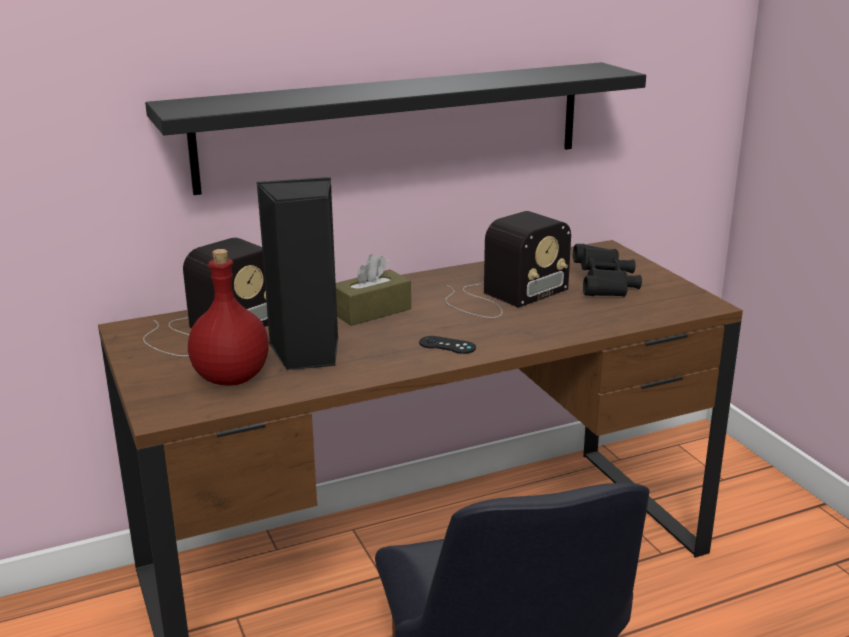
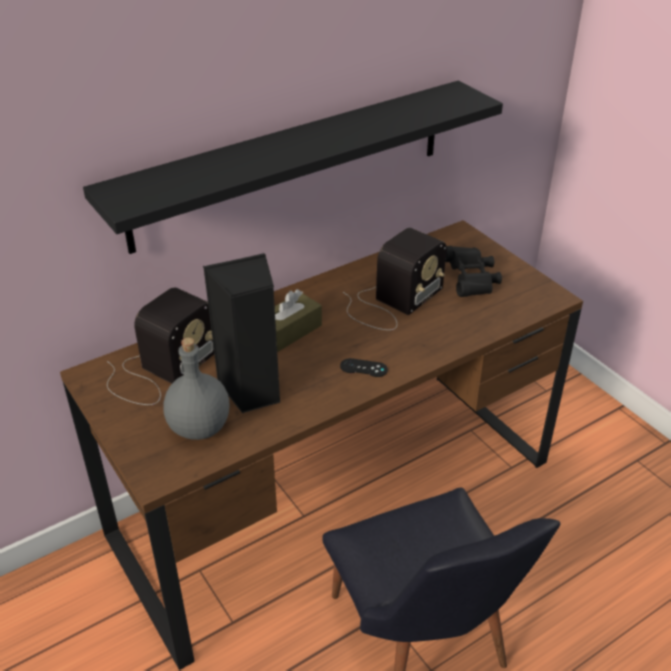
camera: 10 degrees left, 15 degrees up
(232, 378) = (200, 427): red bottle -> grey bottle

